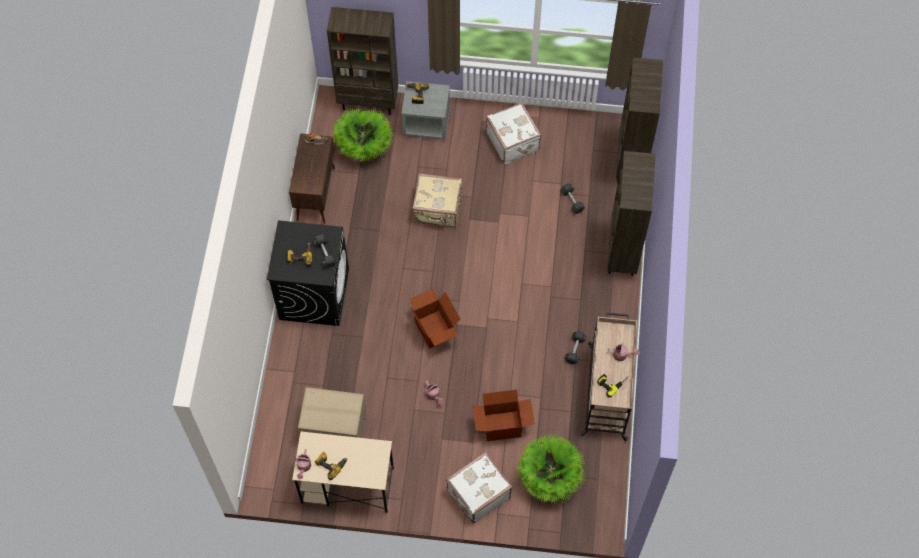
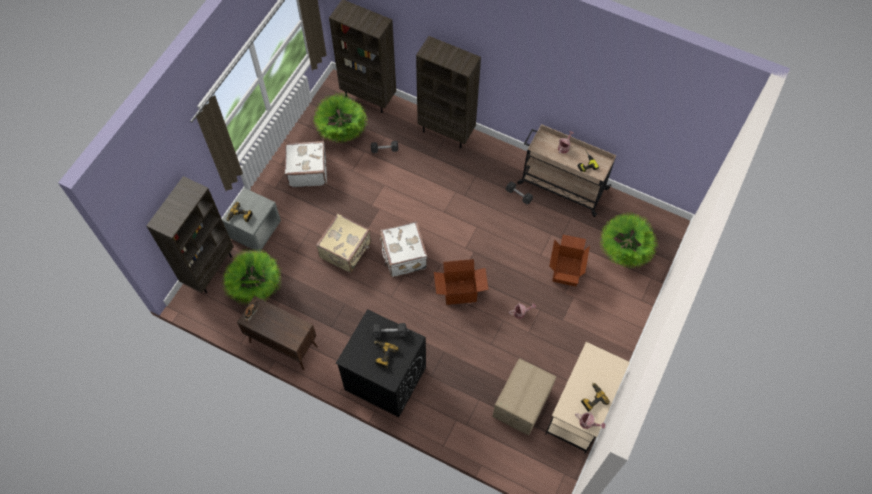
camera: 70 degrees left, 0 degrees up
(477, 493) = (619, 309): white suitcase -> white suitcase (403, 256)
(574, 155) = (342, 133): none -> potted plant

